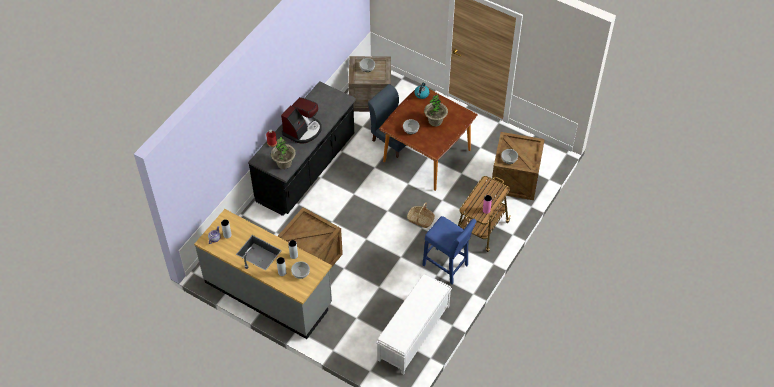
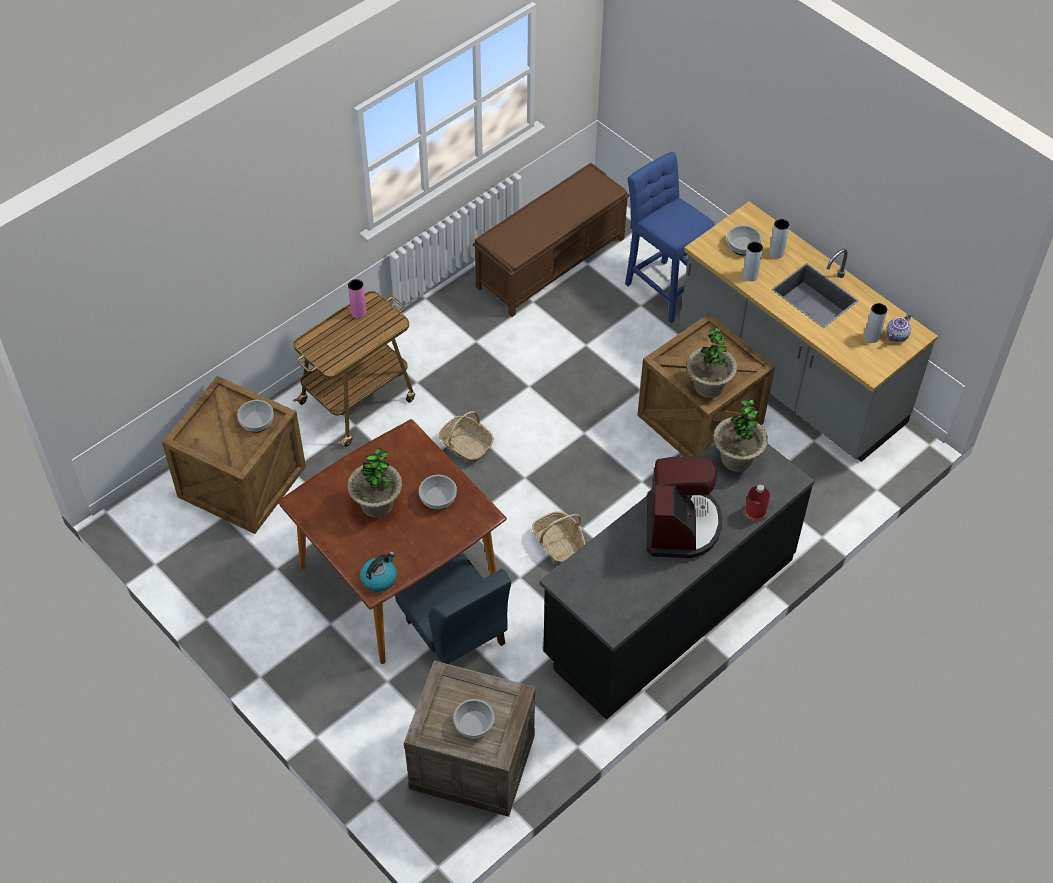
camera: 165 degrees left, 0 degrees up
(303, 130) = (680, 526): coffee machine -> coffee machine turned 135 degrees clockwise
(305, 223) = (708, 386): none -> potted plant
(362, 185) = (558, 543): none -> basket
(413, 333) = (551, 262): white bench -> brown bench
(447, 267) = (451, 350): blue stool -> blue stool (663, 288)

